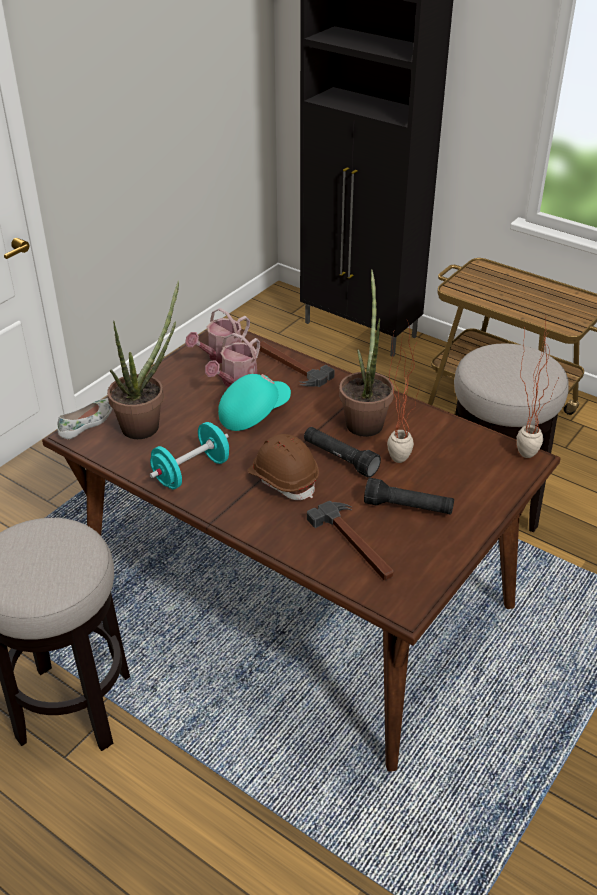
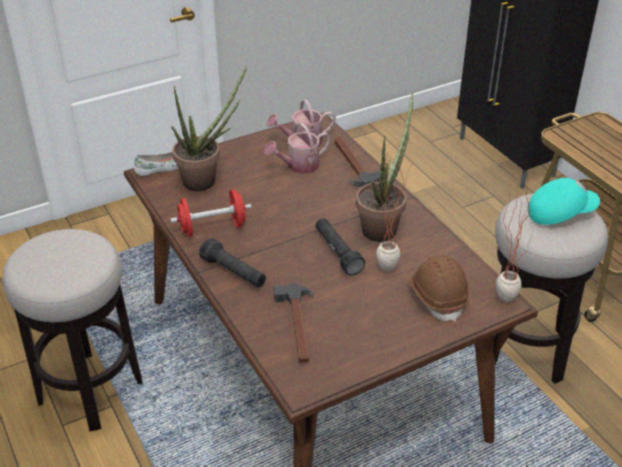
camera: 25 degrees right, 0 degrees up
(191, 472) = (212, 228): turquoise dumbbell -> red dumbbell
(253, 413) = (294, 195): turquoise cap -> turquoise cap (560, 213)
(283, 479) = (279, 255): brown hard hat -> brown hard hat (437, 297)
(408, 508) = (364, 311): black flashlight -> black flashlight (234, 272)

